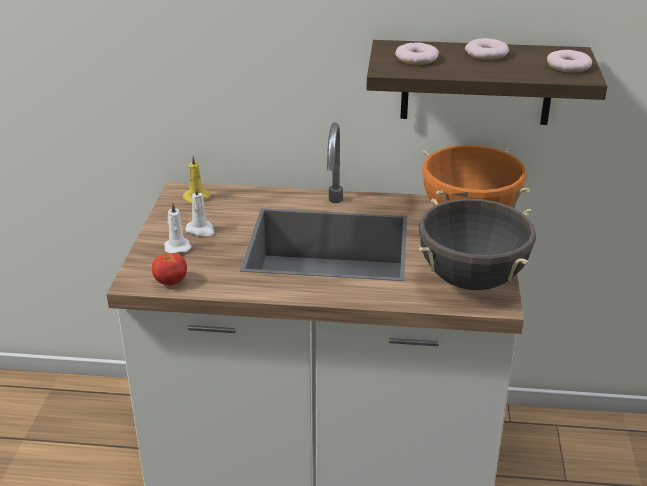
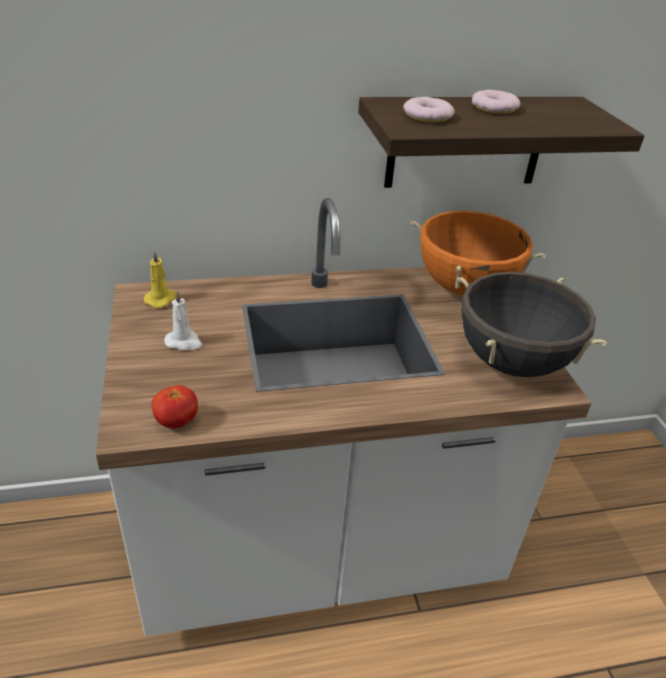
camera: 20 degrees left, 5 degrees up
(177, 246) = (163, 369): white candle -> none
(568, 66) = (586, 116): donut -> none

